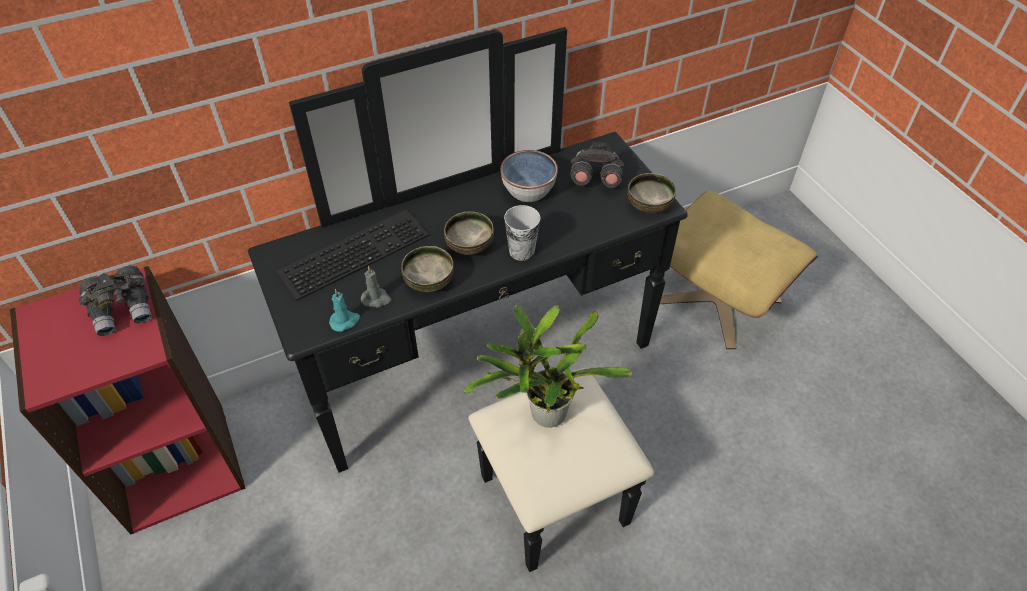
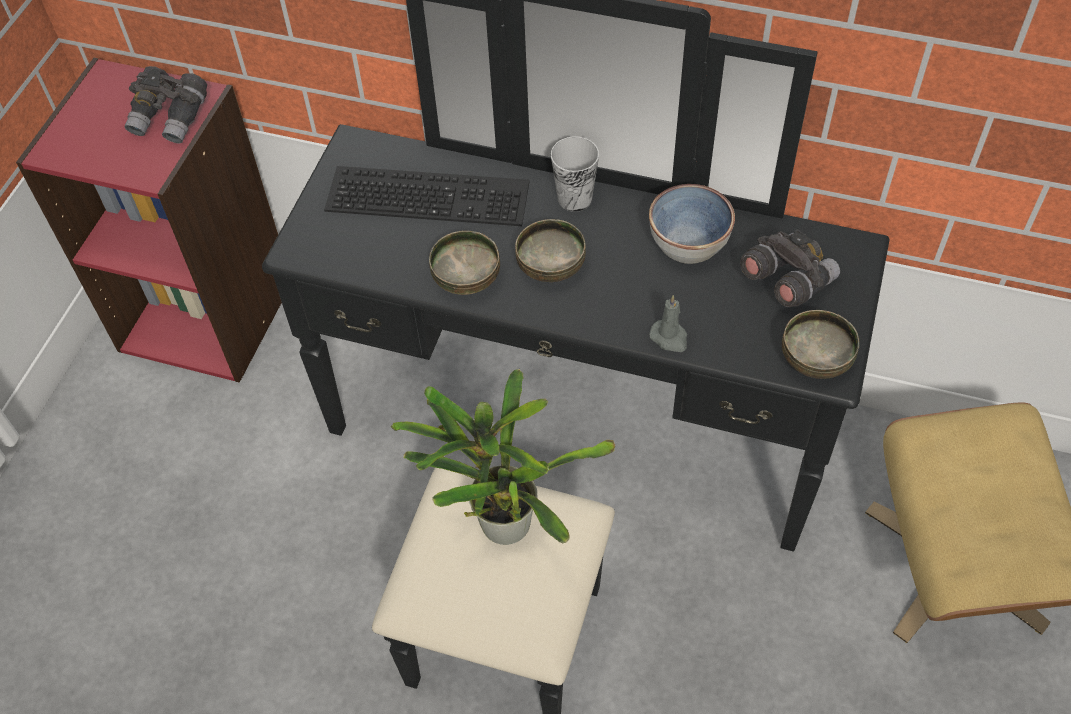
camera: 45 degrees right, 5 degrees up
(345, 321) = (345, 265): turquoise candle -> none
(376, 299) = (397, 262): grey candle -> grey candle (670, 338)
(521, 251) = (599, 312): cup -> cup (574, 198)

